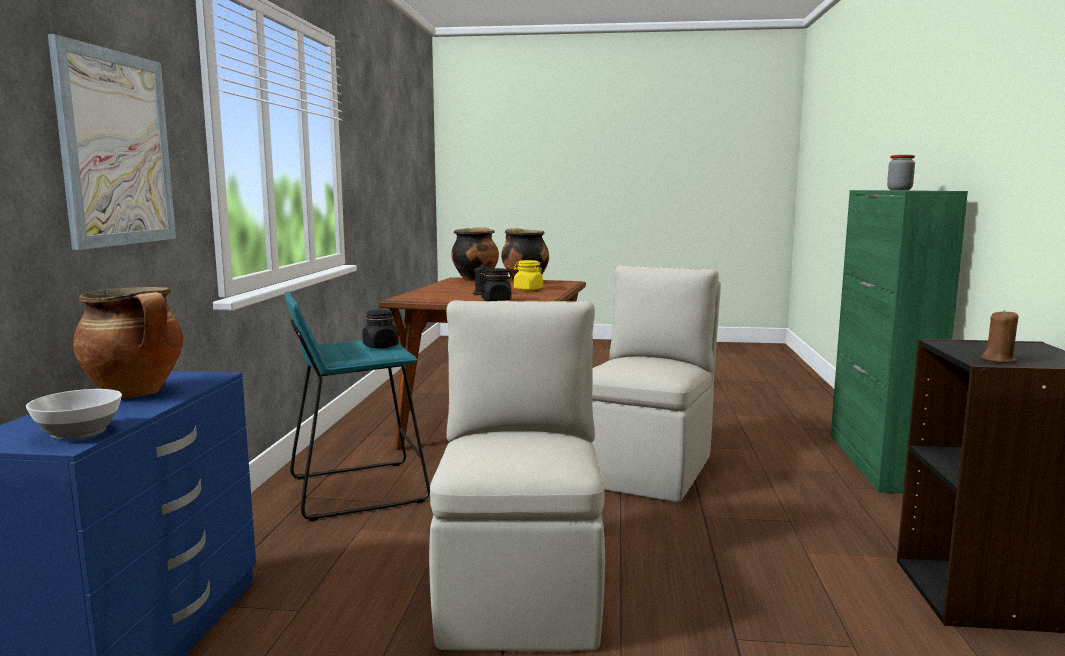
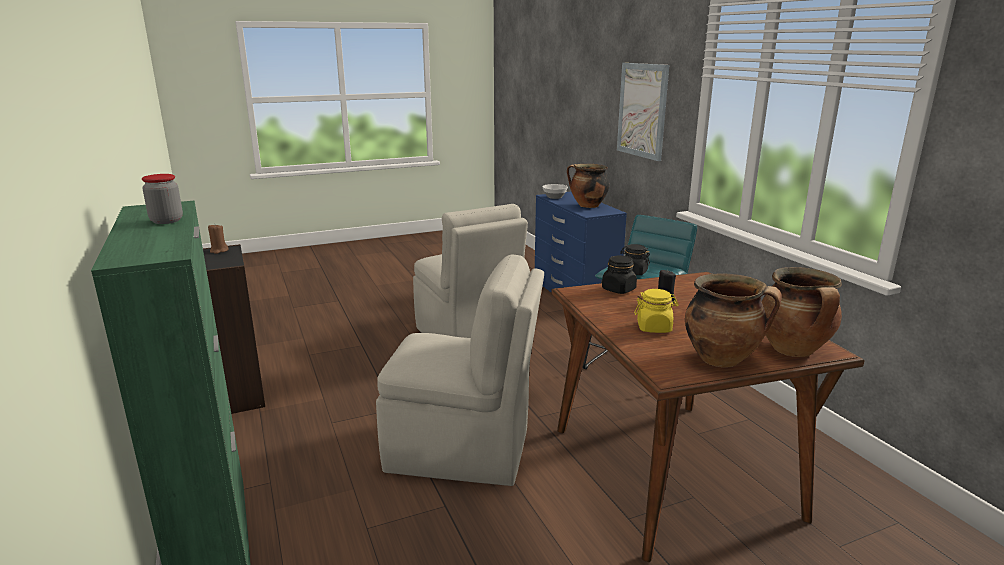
camera: 150 degrees right, 10 degrees up
(648, 469) = (462, 450): beige chair -> beige chair turned 75 degrees counterclockwise

